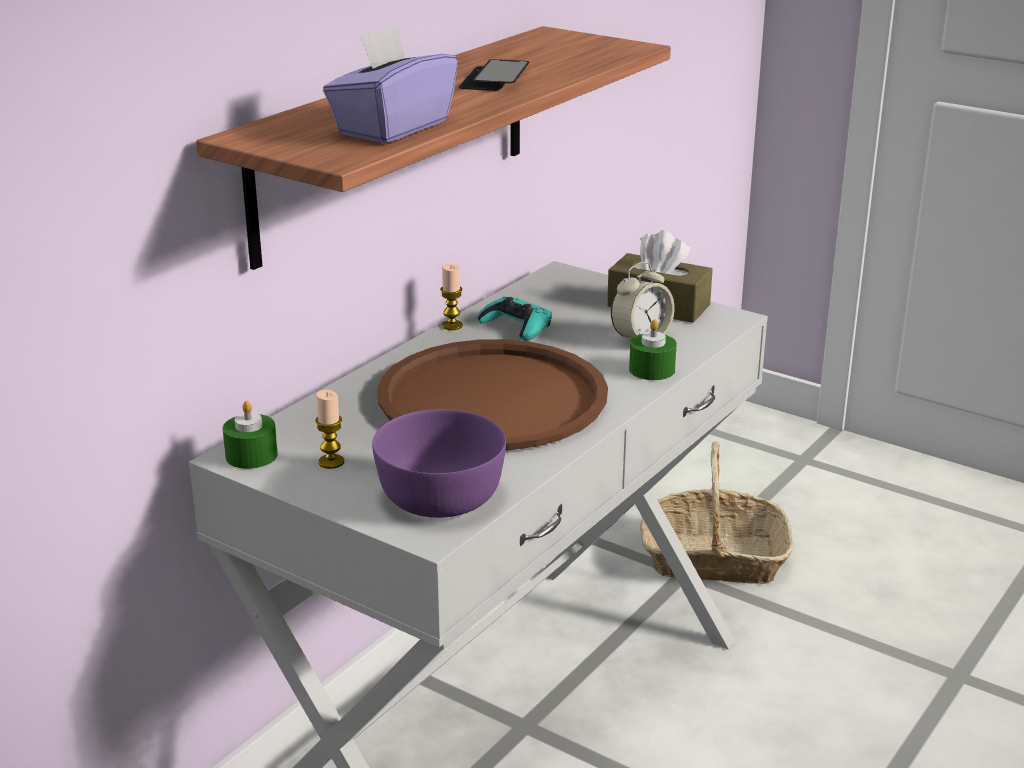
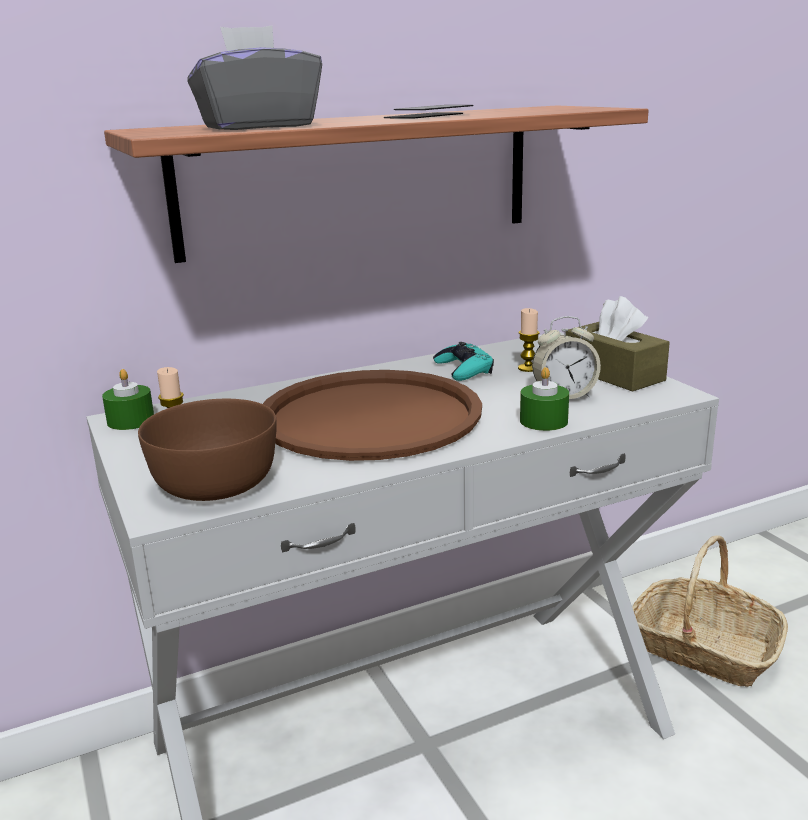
camera: 30 degrees right, 5 degrees down
(392, 128) = (258, 127): purple tissue box -> grey tissue box
(439, 498) = (213, 483): purple bowl -> brown bowl
(452, 325) = (411, 361): candle -> candle (528, 368)

